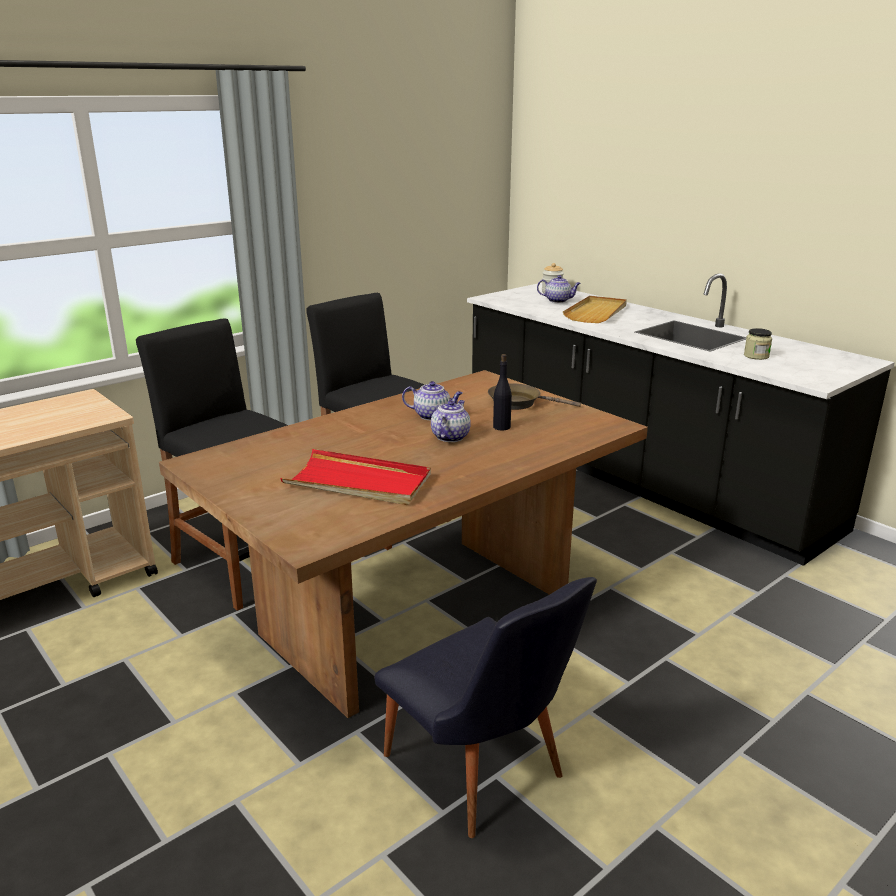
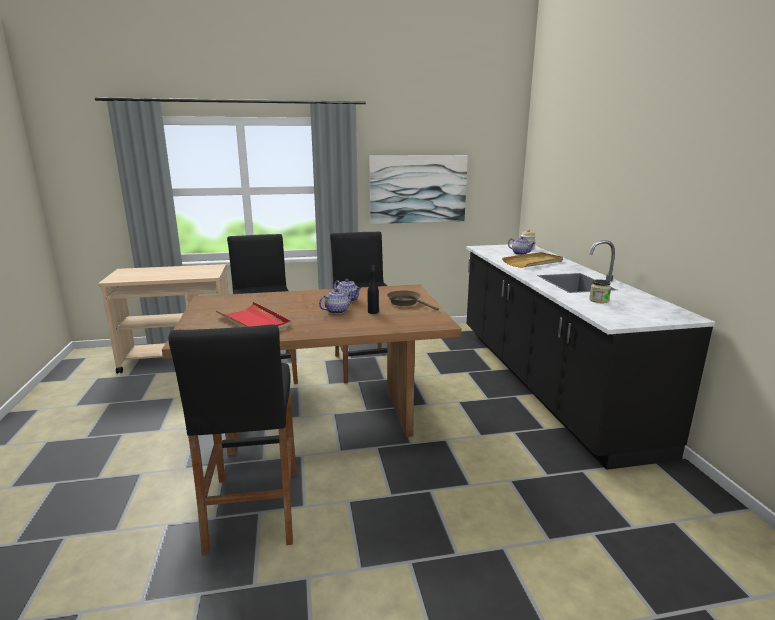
camera: 30 degrees right, 5 degrees down
(379, 213) = (418, 189): none -> picture
(483, 776) = (253, 509): black chair -> black stool

